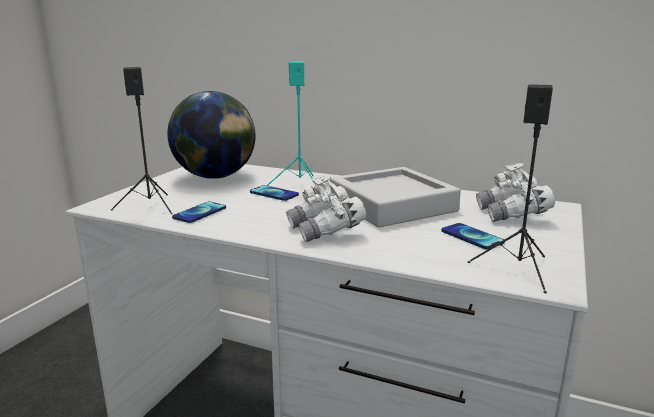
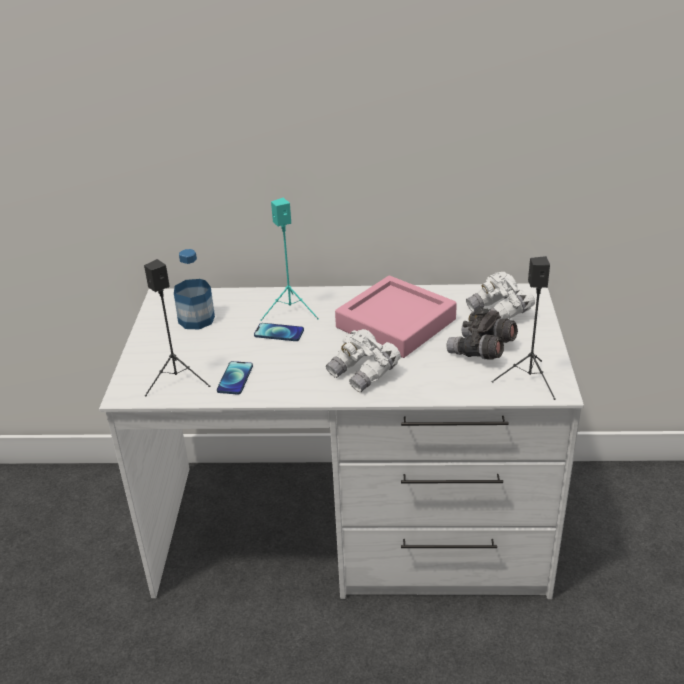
camera: 20 degrees left, 15 degrees up
(215, 177) = (196, 319): globe -> bottle
(392, 205) = (396, 323): grey tray -> pink tray
(472, 237) = (481, 351): phone -> grey binoculars

